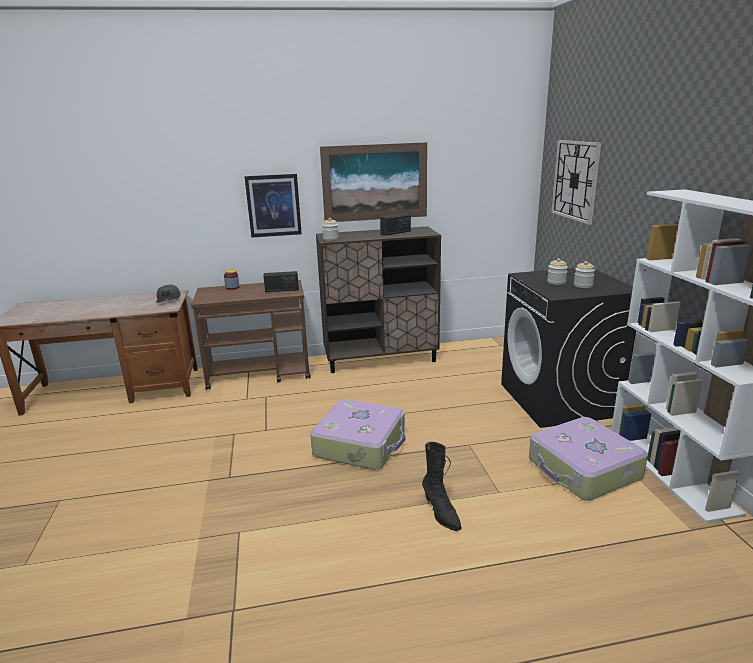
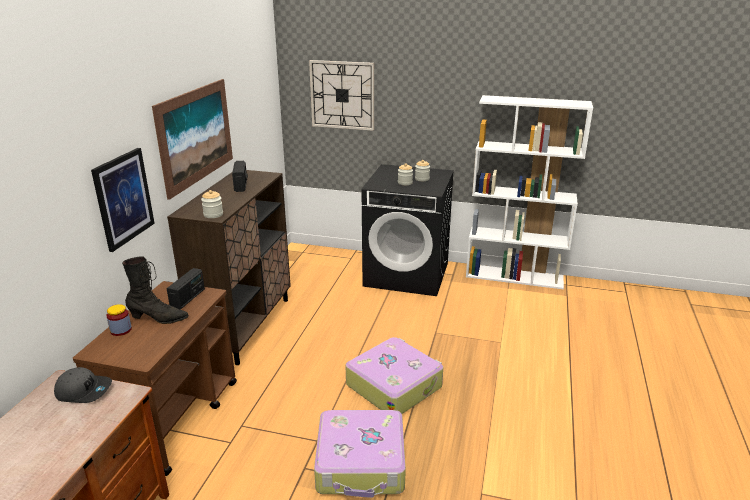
camera: 65 degrees left, 5 degrees up
(441, 513) = (510, 374): black boot -> black boot (158, 319)
(583, 469) = (495, 302): suitcase -> suitcase (361, 463)

